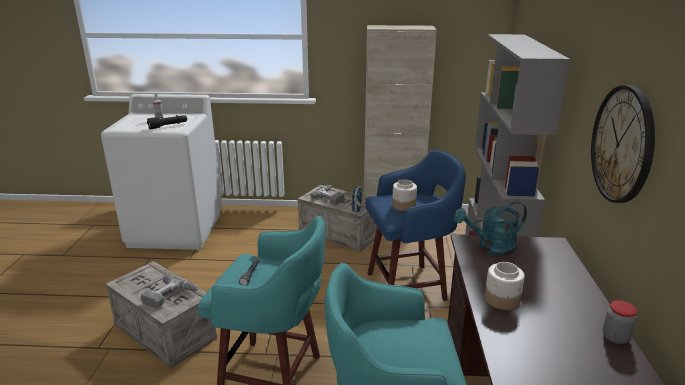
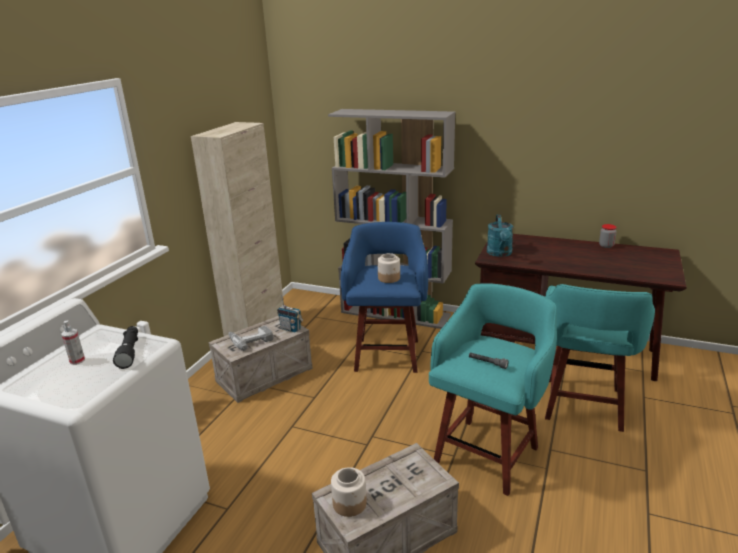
camera: 70 degrees left, 0 degrees up
(171, 297) = (408, 475): power drill -> none
(502, 299) = (567, 263): jar -> jar (350, 503)
(622, 144) = (545, 148): wall clock -> none

